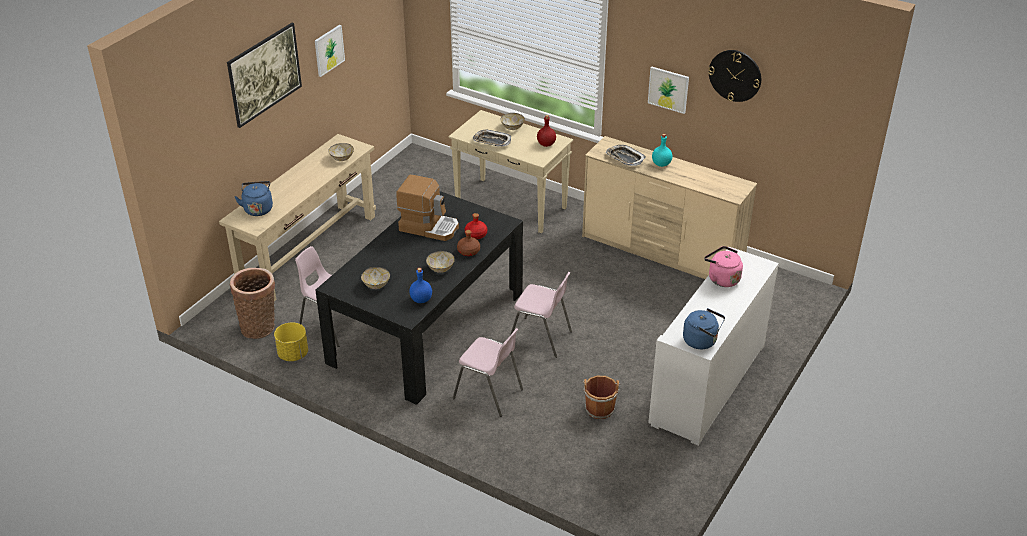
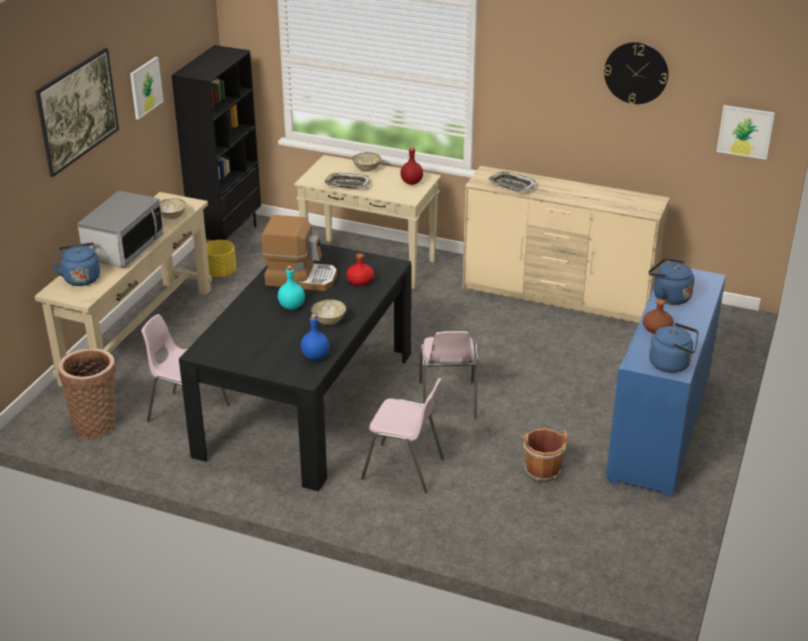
camera: 10 degrees left, 5 degrees down
(293, 354) = (147, 451): yellow planter -> yellow planter (220, 273)
(297, 184) = (124, 248): none -> microwave
(376, 285) = (254, 346): bowl -> none
(399, 169) = (227, 238): none -> black bookcase
(468, 251) = (357, 299): brown bottle -> brown bottle (657, 328)
(540, 338) = (447, 400): pink chair -> pink chair turned 75 degrees clockwise
(661, 164) = (555, 187): turquoise bottle -> turquoise bottle (291, 306)
(668, 89) = (554, 101): picture -> picture (745, 131)
(708, 384) = (659, 428): white cabinet -> blue cabinet
(722, 279) = (668, 297): pink kettle -> blue kettle

